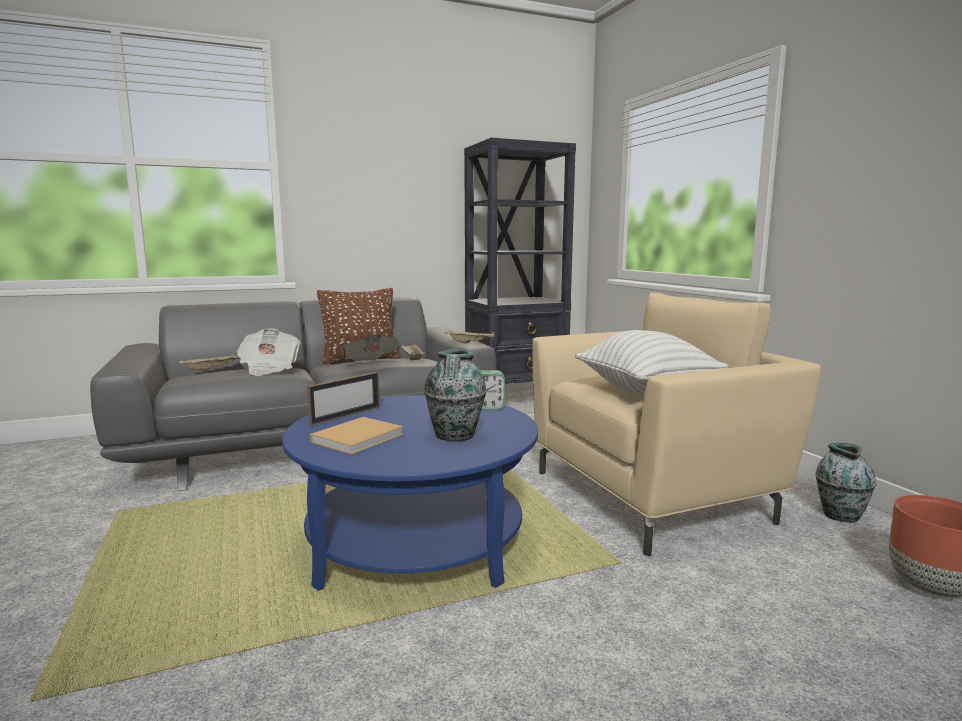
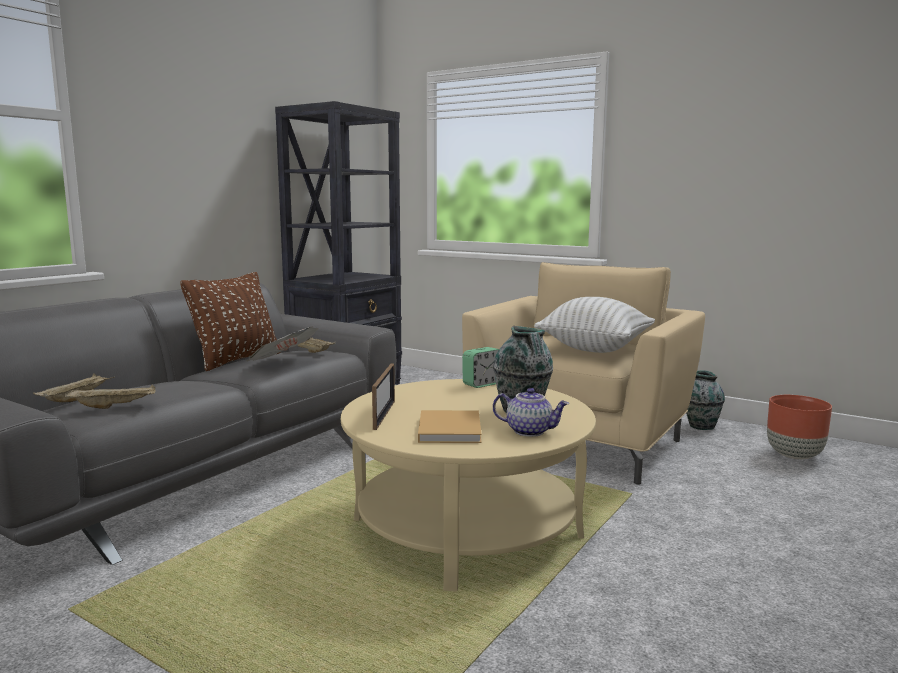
camera: 35 degrees left, 0 degrees up
(269, 368) = (173, 384): newspaper -> none
(414, 455) = (530, 431): none -> teapot
(415, 541) = (466, 527): blue coffee table -> beige coffee table
(470, 343) = (363, 326): beige tray -> beige tray (115, 406)

